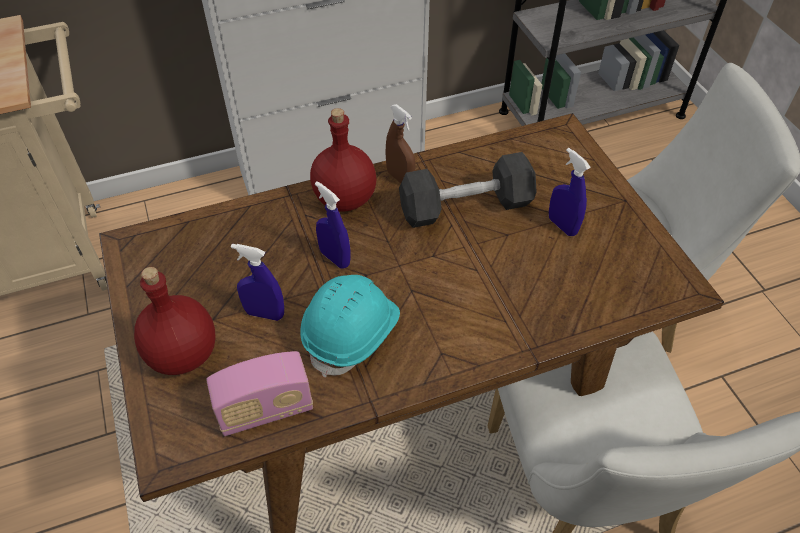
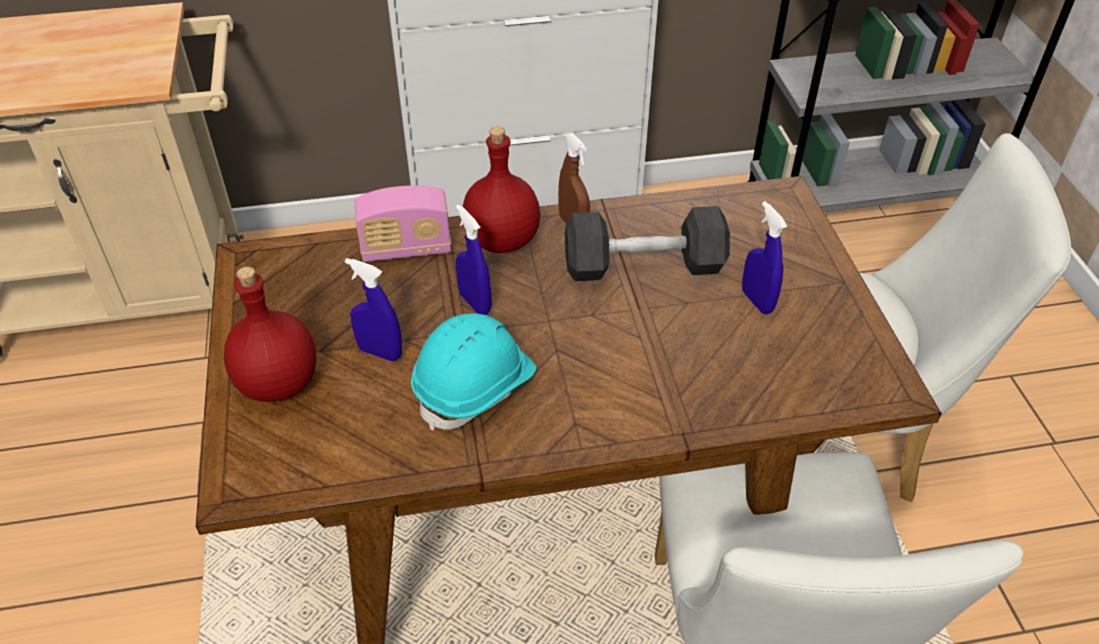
camera: 10 degrees right, 5 degrees down
(265, 410) = (356, 455): radio -> radio (406, 249)

